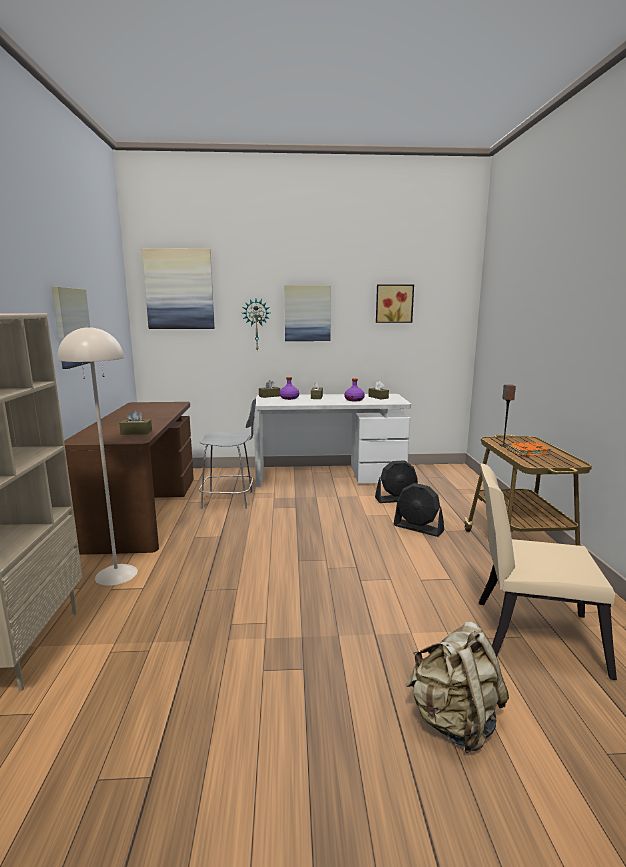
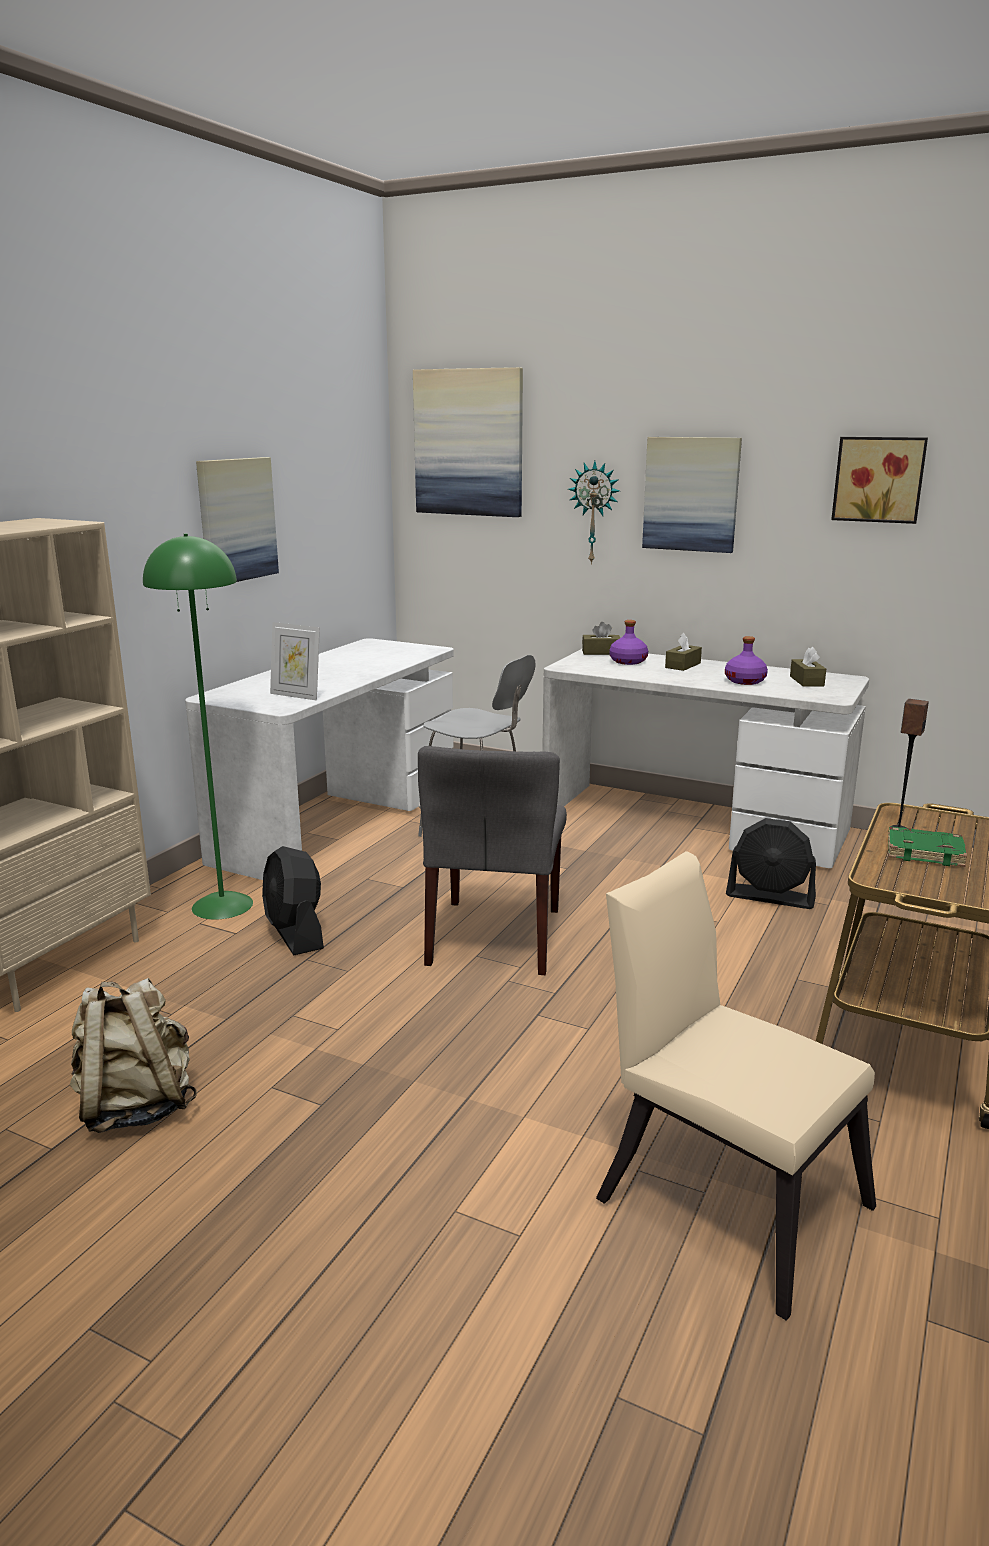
camera: 30 degrees right, 5 degrees up
(116, 574) = (223, 905): beige floor lamp -> green floor lamp
(136, 432) = (296, 695): brown tissue box -> picture frame
(144, 510) = (339, 821): brown desk -> white desk
(297, 548) = (495, 937): none -> grey chair
(418, 528) = (746, 960): black fan -> black fan (295, 933)
(454, 721) = (441, 1251): beige backpack -> beige backpack (136, 1106)
(527, 451) = (925, 852): orange book -> green book

